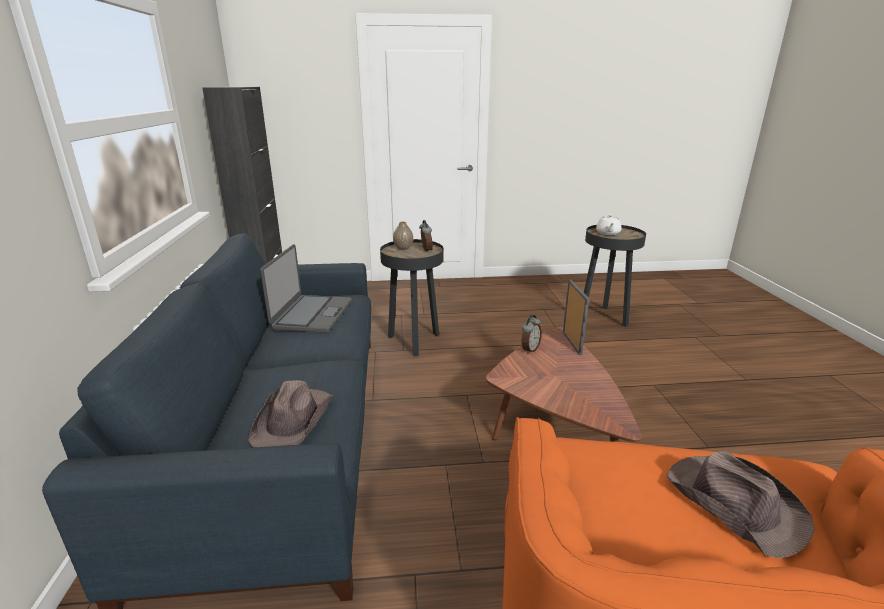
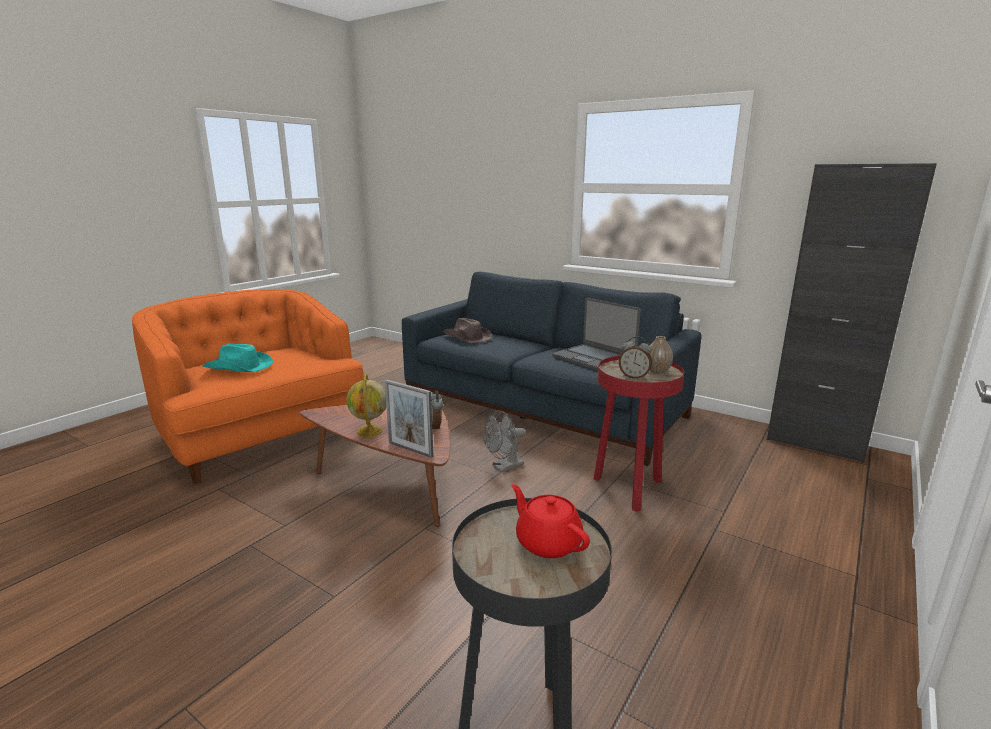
camera: 130 degrees right, 5 degrees down
(413, 342) = (629, 490): black side table -> red side table
(450, 397) = (504, 467): none -> grey fan
(587, 372) = (370, 432): none -> globe
(608, 233) = (547, 542): white teapot -> red teapot
(733, 502) = (239, 367): brown hat -> turquoise hat

